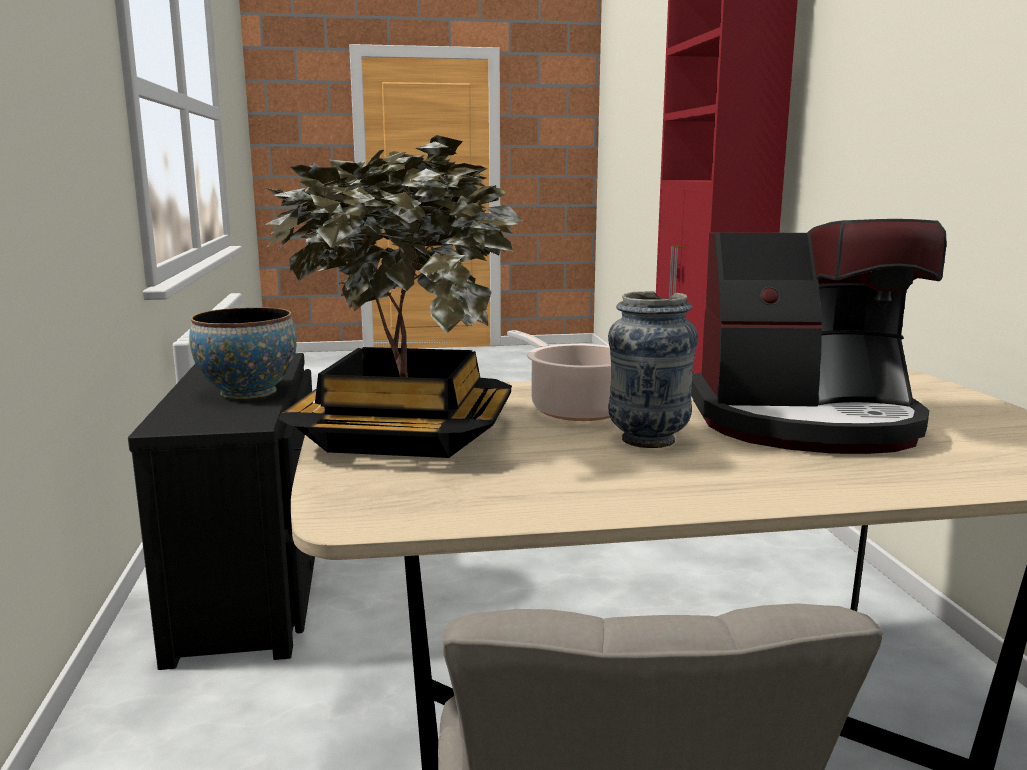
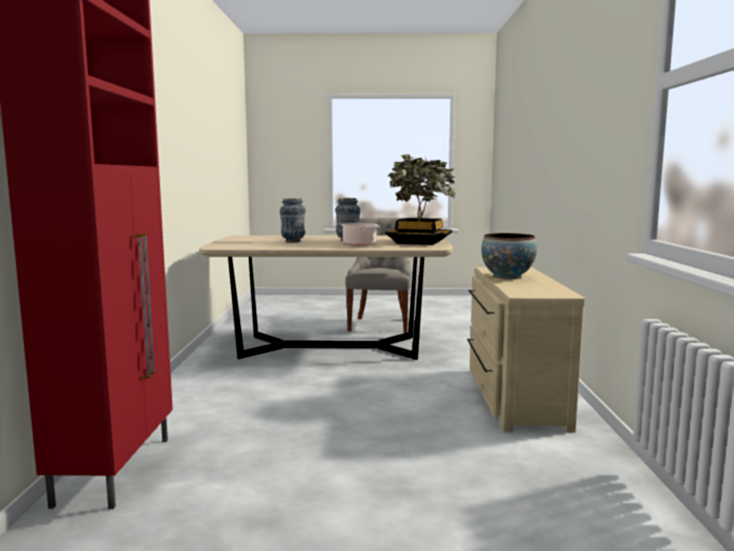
camera: 170 degrees left, 5 degrees down
(257, 583) = (512, 396): black dresser -> beige dresser
(805, 422) = (293, 241): coffee machine -> vase

